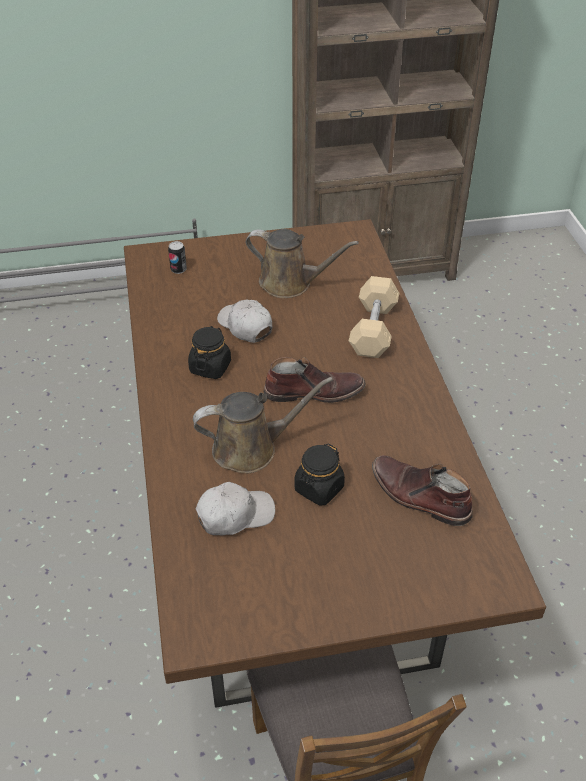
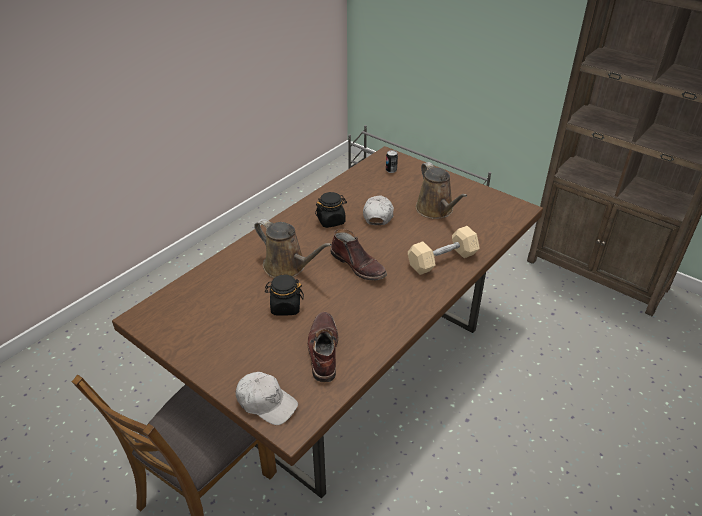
camera: 50 degrees right, 5 degrees down
(235, 515) = (234, 287): white cap -> white cap (266, 402)

